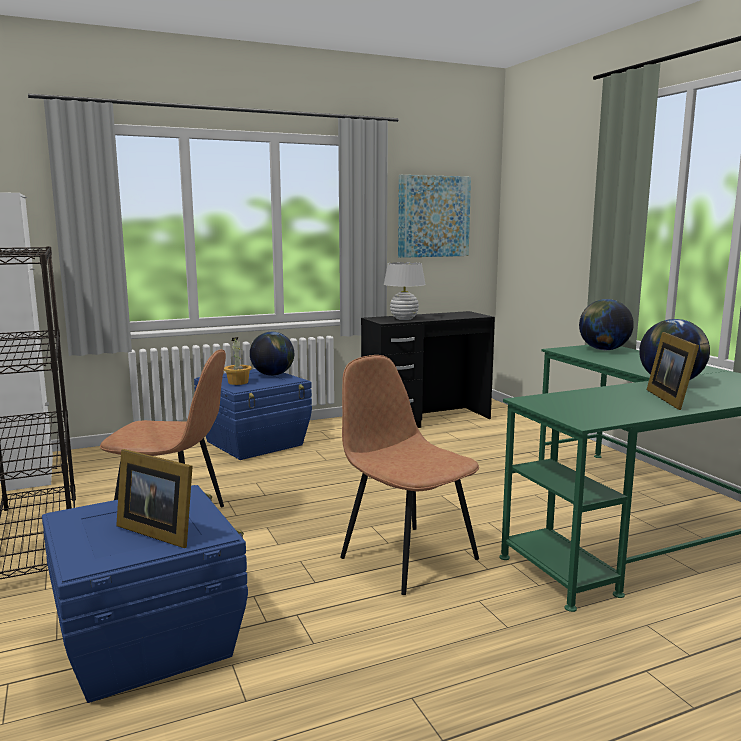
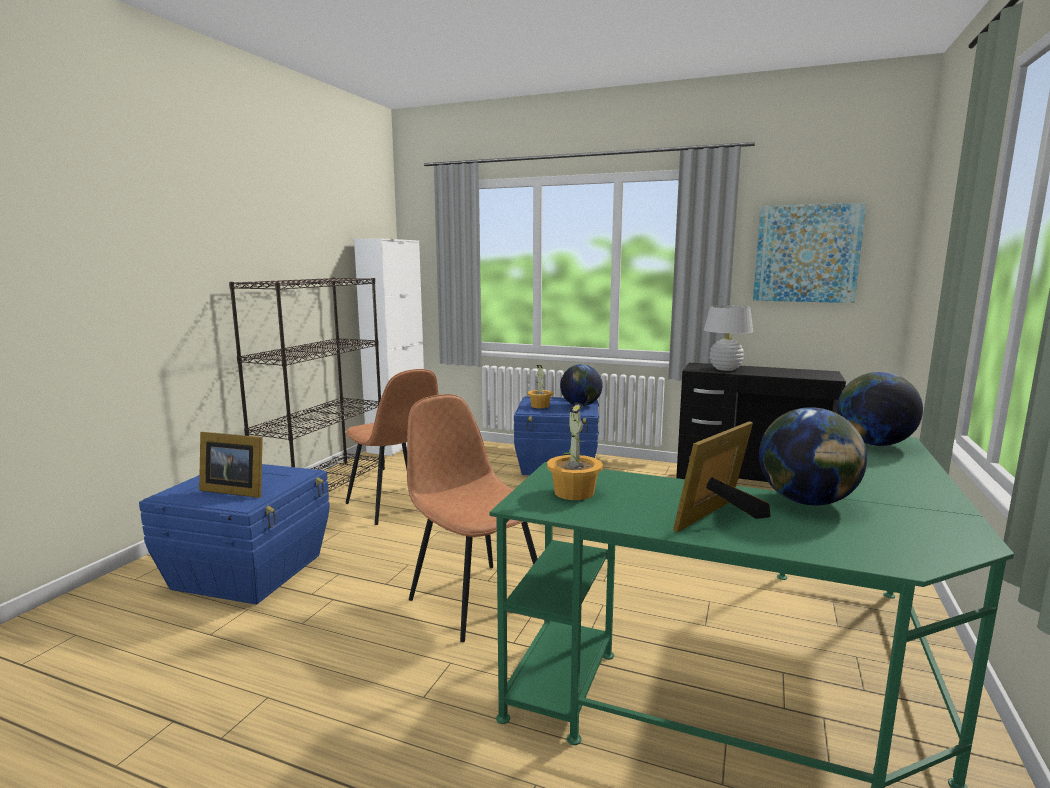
camera: 45 degrees right, 0 degrees up
(157, 531) = (234, 490): picture frame -> picture frame turned 60 degrees counterclockwise
(407, 557) = (476, 598): brown chair -> brown chair turned 45 degrees counterclockwise
(581, 408) = (574, 492): none -> potted plant

